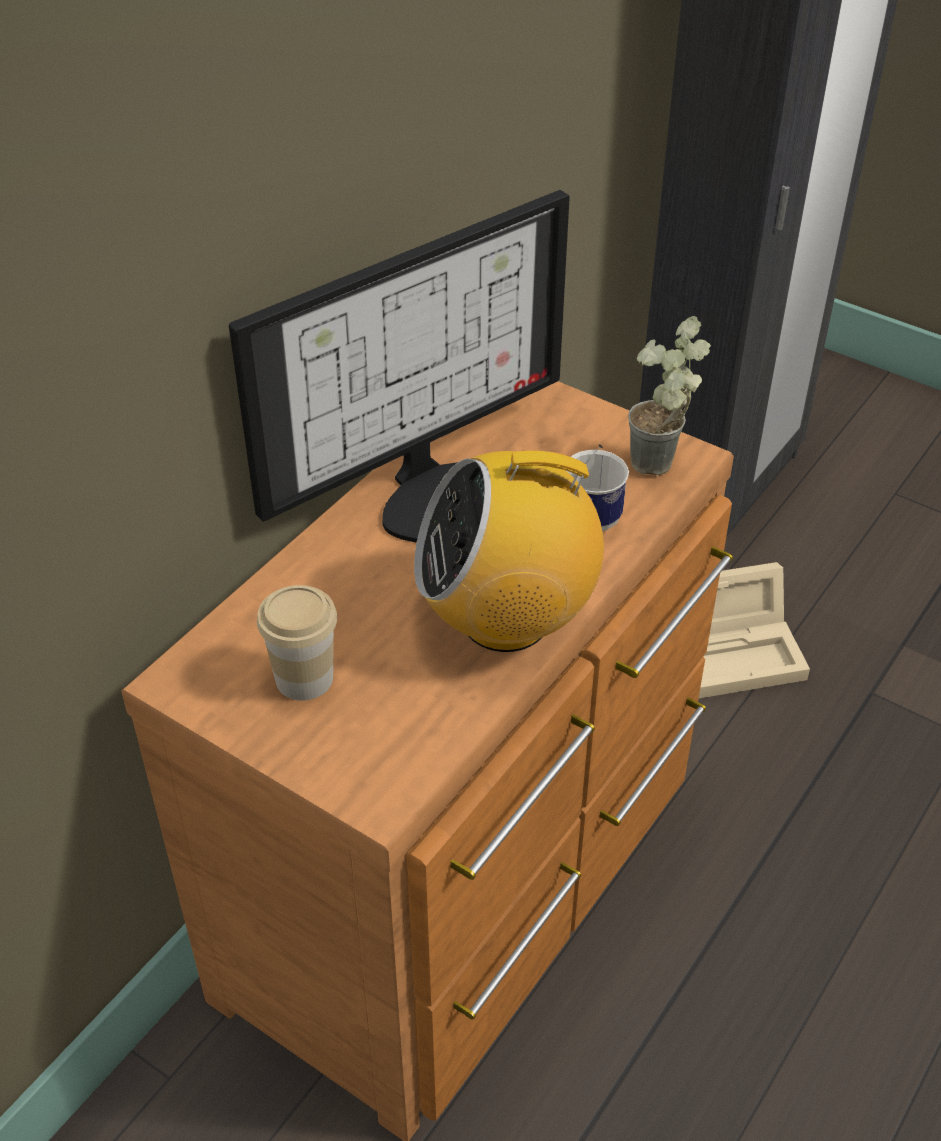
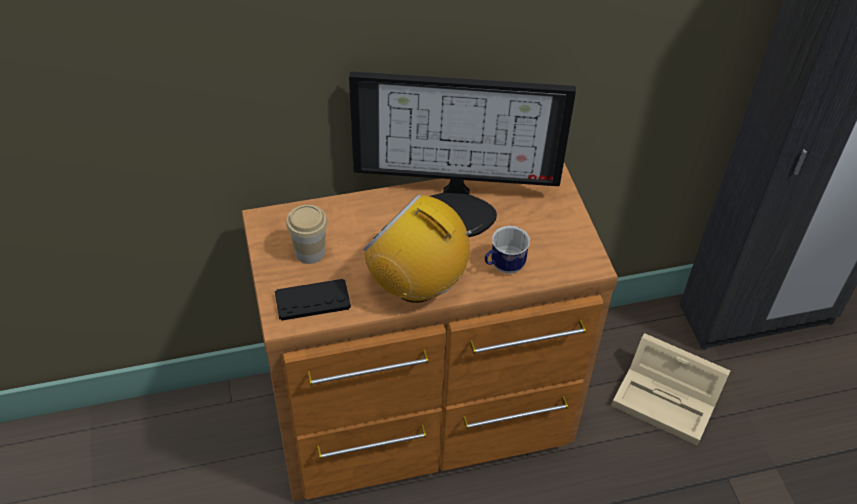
camera: 40 degrees right, 5 degrees up
(389, 740) = (312, 301): none -> black game controller
(660, 470) = (570, 262): potted plant -> none

